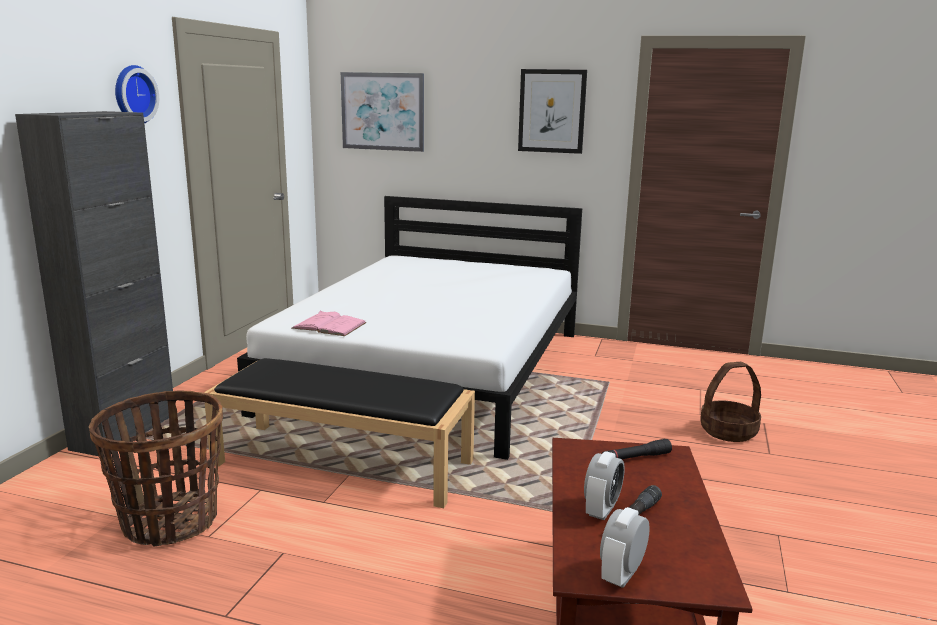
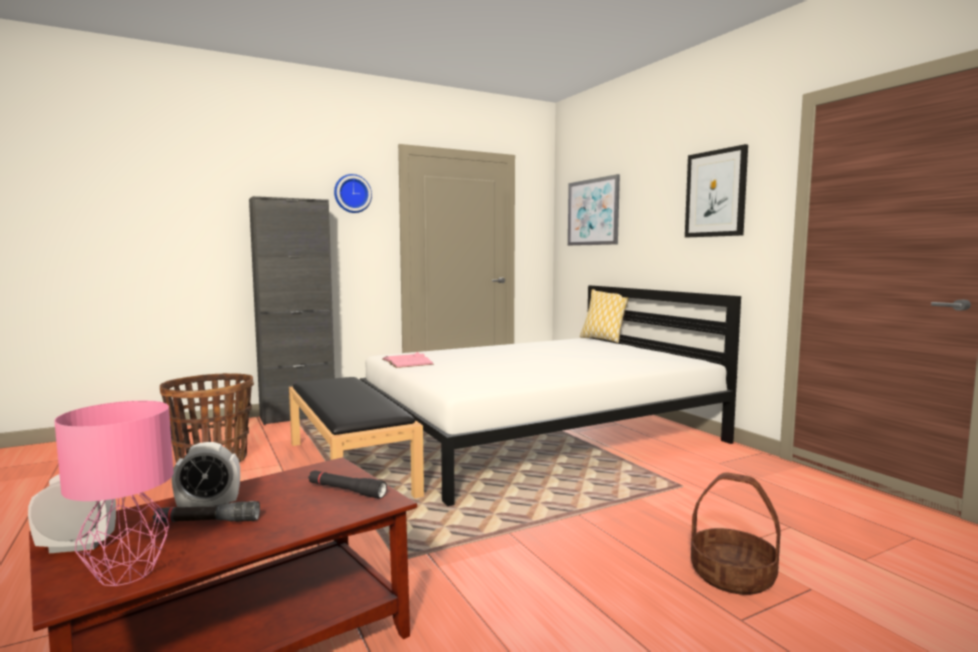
camera: 45 degrees right, 10 degrees down
(415, 256) = (603, 340): none -> pillow
(699, 564) = (124, 573): none -> pink table lamp

